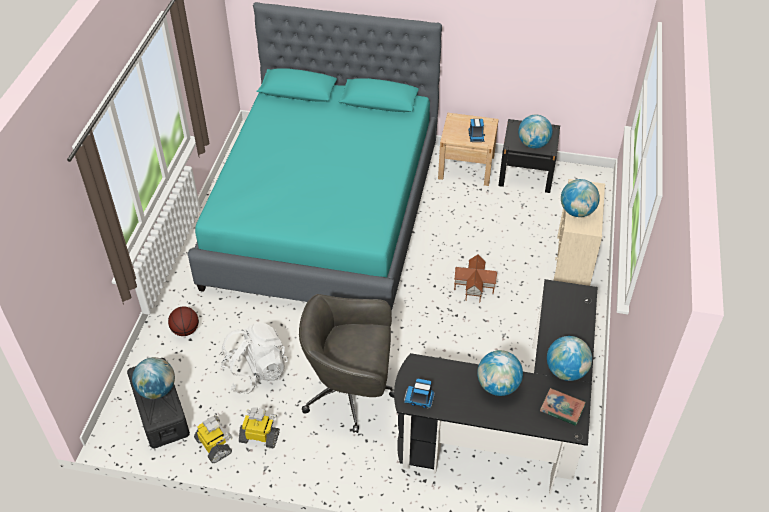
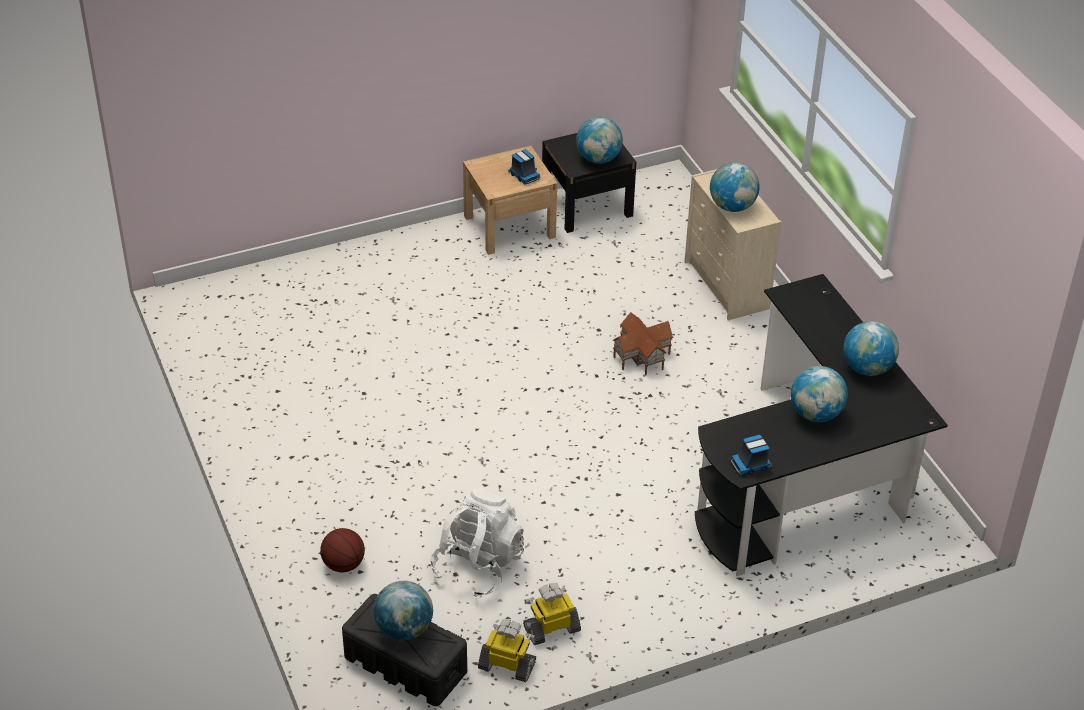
camera: 35 degrees left, 5 degrees down
(325, 214) = (387, 354): turquoise bed -> none
(351, 392) = (609, 531): grey office chair -> none
(562, 408) = (895, 404): book -> none

